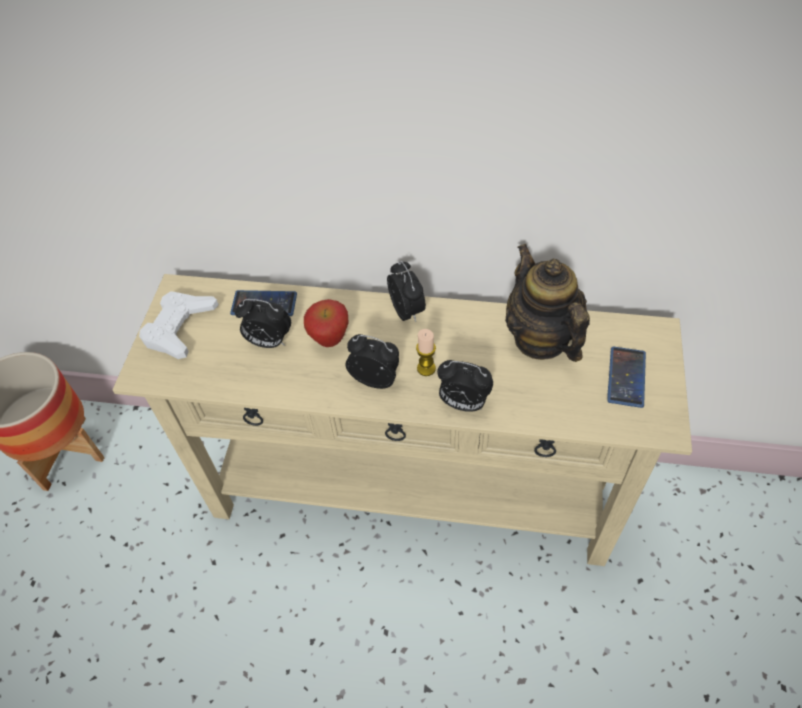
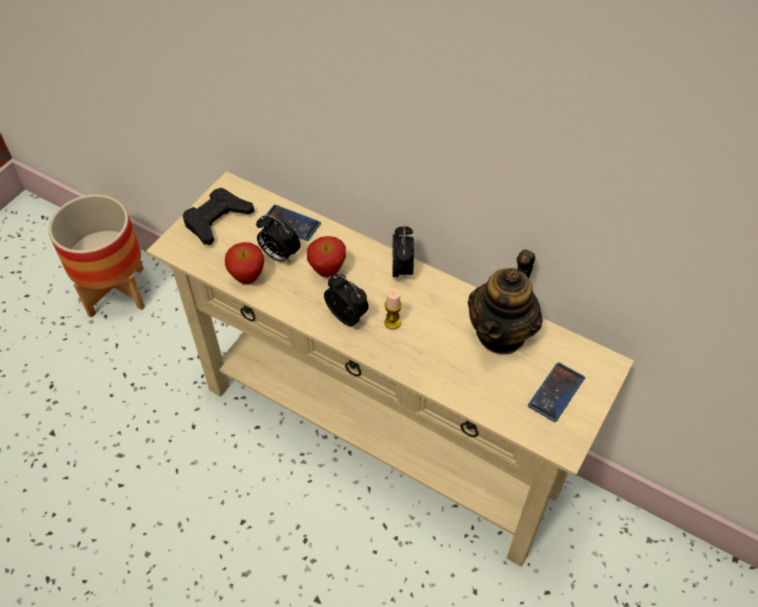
camera: 20 degrees right, 0 degrees up
(179, 328) = (217, 220): white game controller -> black game controller
(245, 378) = (247, 278): none -> apple
(463, 403) = (407, 361): alarm clock -> none
(540, 338) = (501, 333): teapot -> teapot turned 150 degrees counterclockwise

